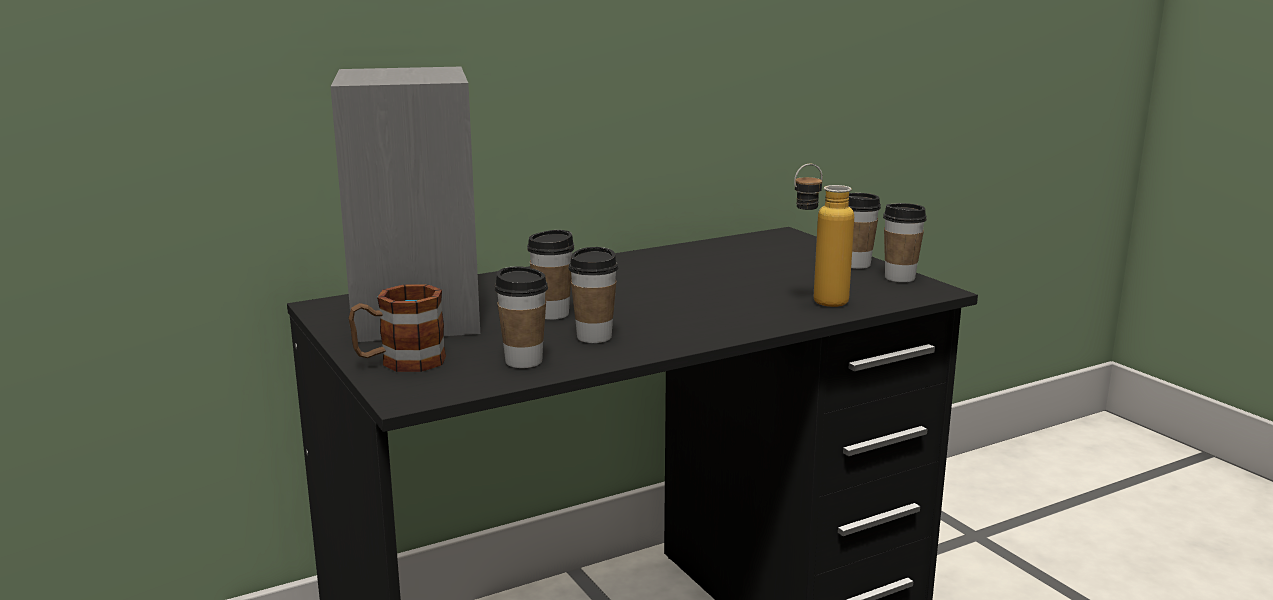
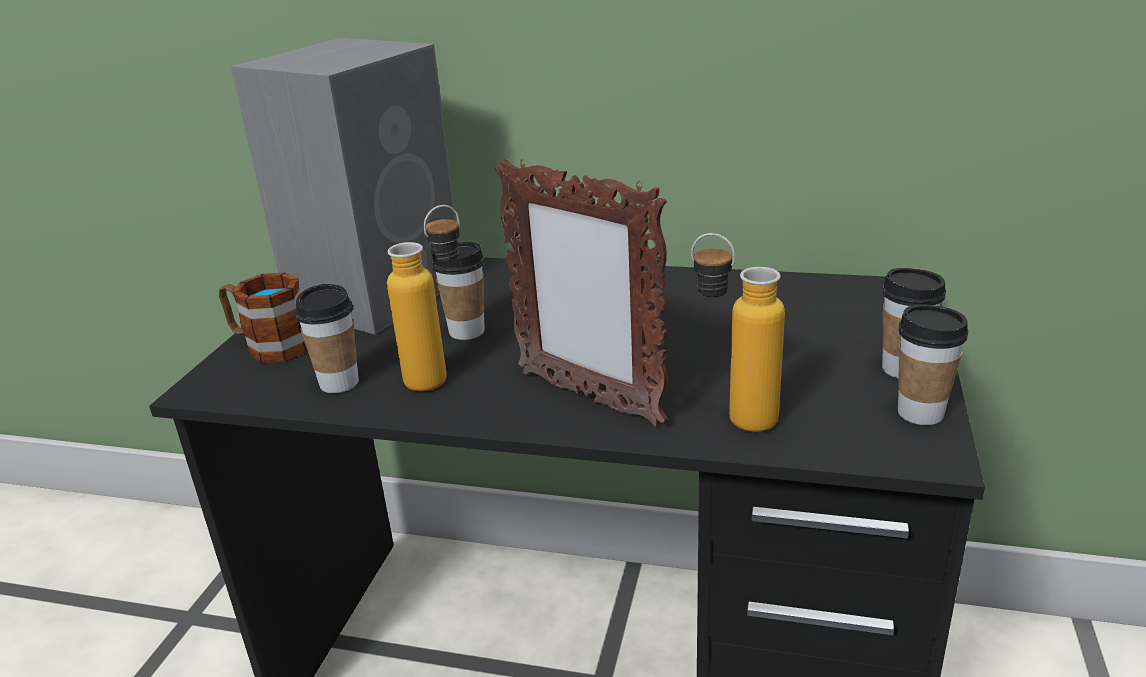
camera: 45 degrees right, 10 degrees up
(594, 337) = (442, 376): cup -> bottle
(718, 319) = (588, 397): none -> picture frame

